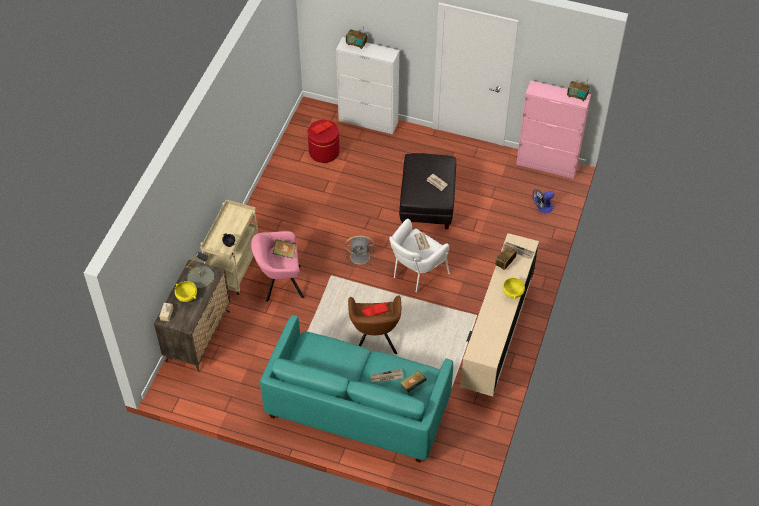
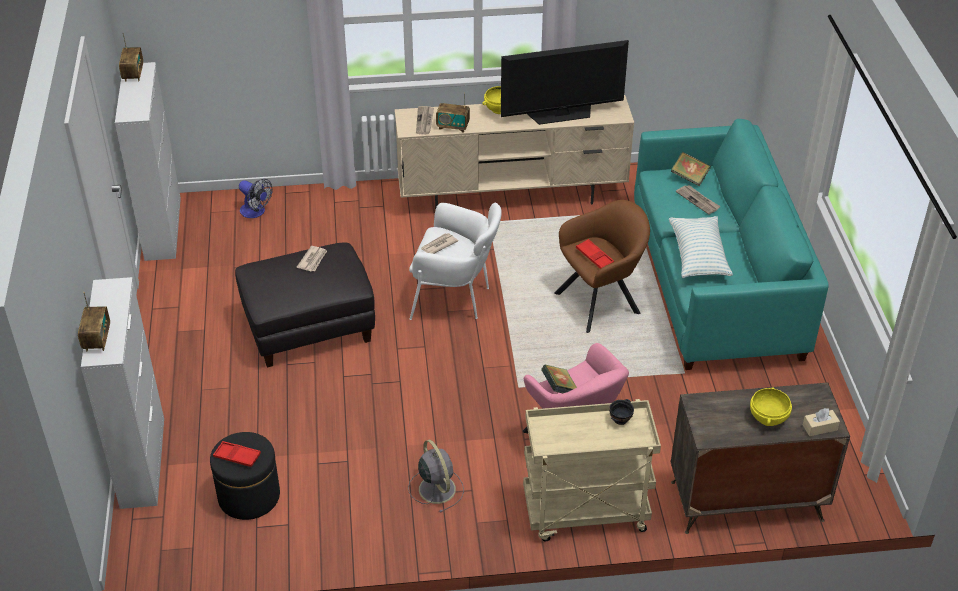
camera: 115 degrees left, 10 degrees down
(200, 277) = (718, 417): grey table lamp -> none
(324, 152) = (249, 496): red ottoman -> black ottoman
(338, 352) = (698, 256): none -> pillow
(361, 256) = (460, 366): grey fan -> grey fan (436, 488)
(490, 323) = (561, 114): none -> television
(547, 165) = (163, 228): pink cabinet -> white cabinet

